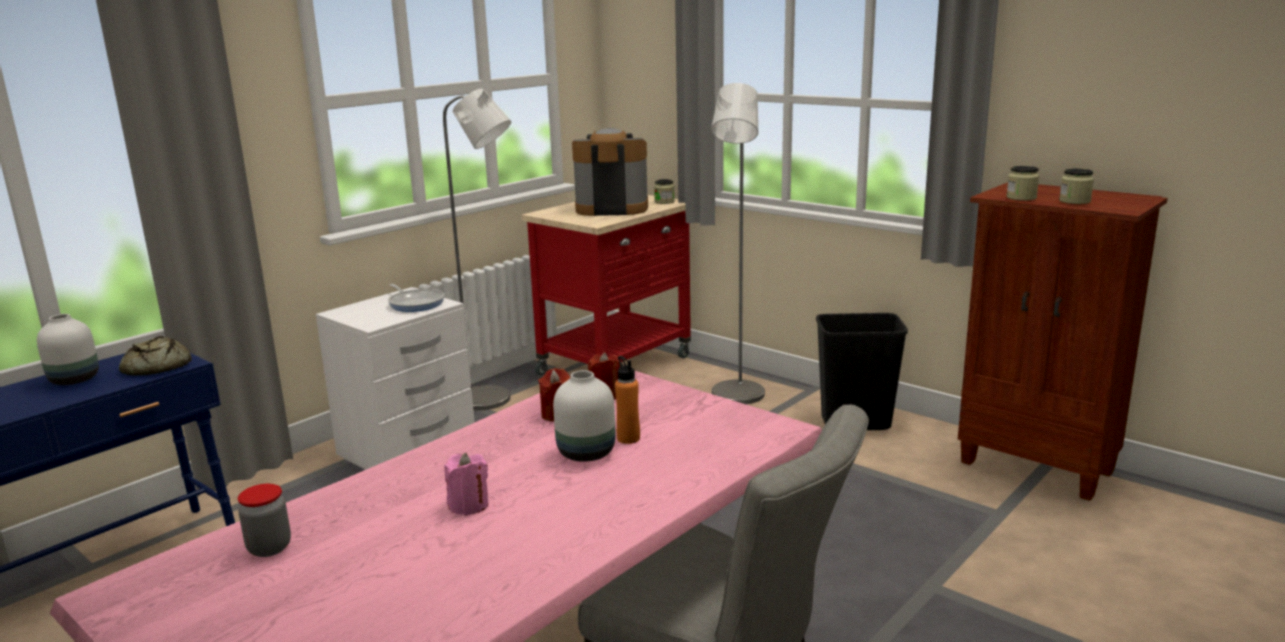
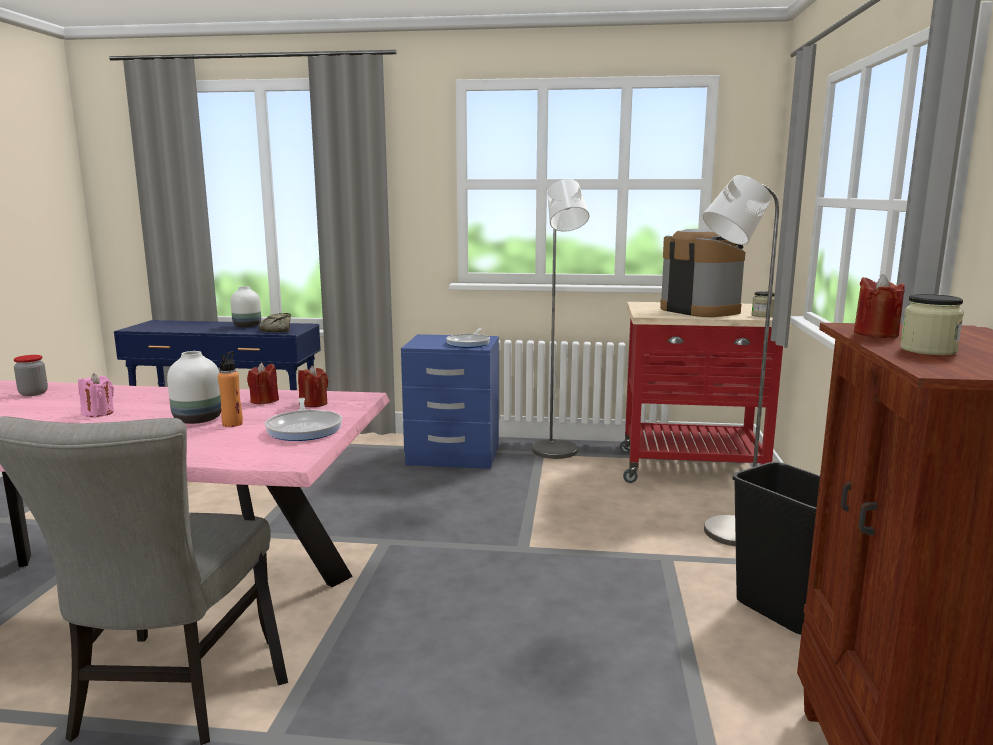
camera: 55 degrees right, 5 degrees down
(407, 448) = (453, 456): white nightstand -> blue nightstand
(691, 410) = (305, 429): none -> frying pan
(1021, 198) = (875, 334): jar -> red candle

